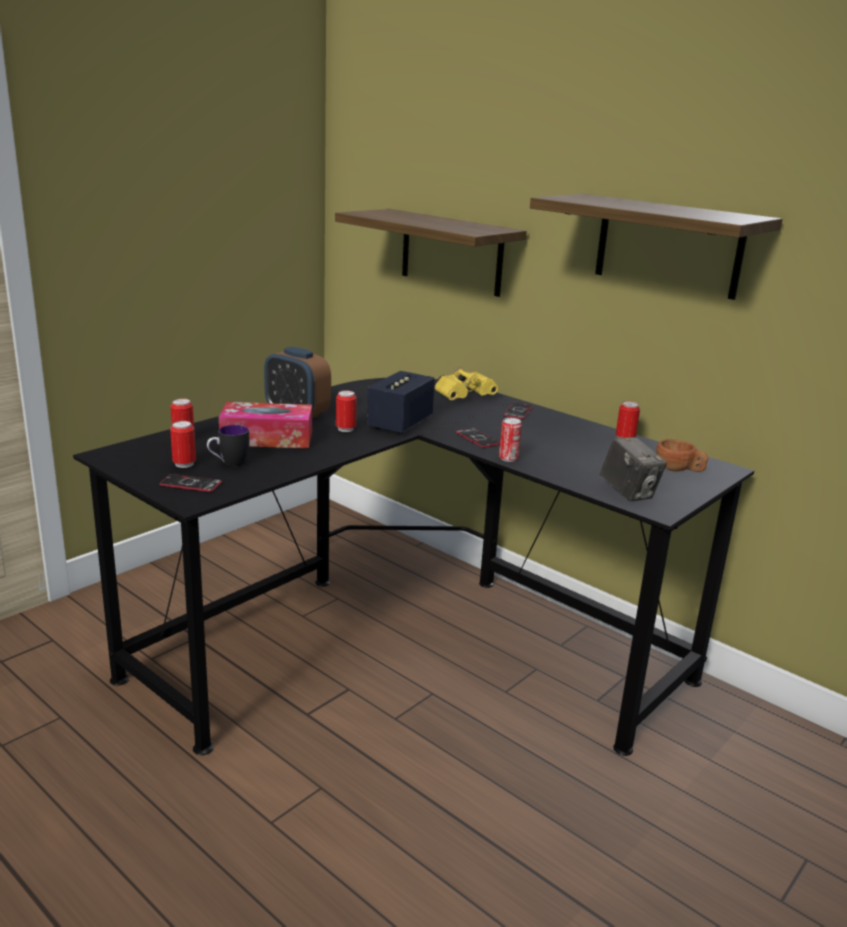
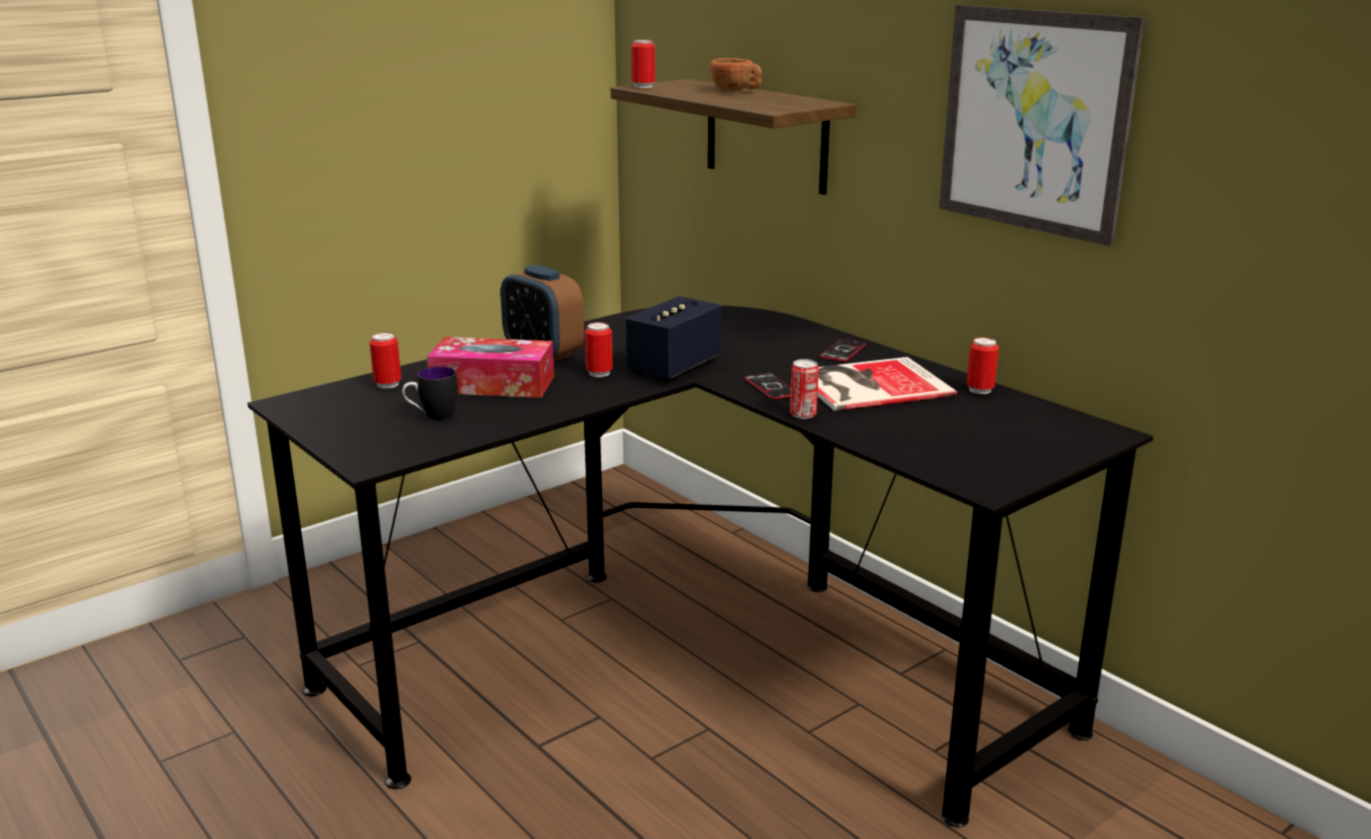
camera: 10 degrees right, 0 degrees up
(184, 464) = (377, 416): can -> can (643, 86)
(190, 484) = (375, 441): phone -> none
(465, 397) = (777, 331): yellow binoculars -> none
(545, 435) = (867, 384): none -> book
(628, 493) = (953, 463): camera -> none
(668, 246) = (1034, 121): shelf -> picture
(679, 470) = (1040, 434): brown cup -> brown cup (736, 91)

